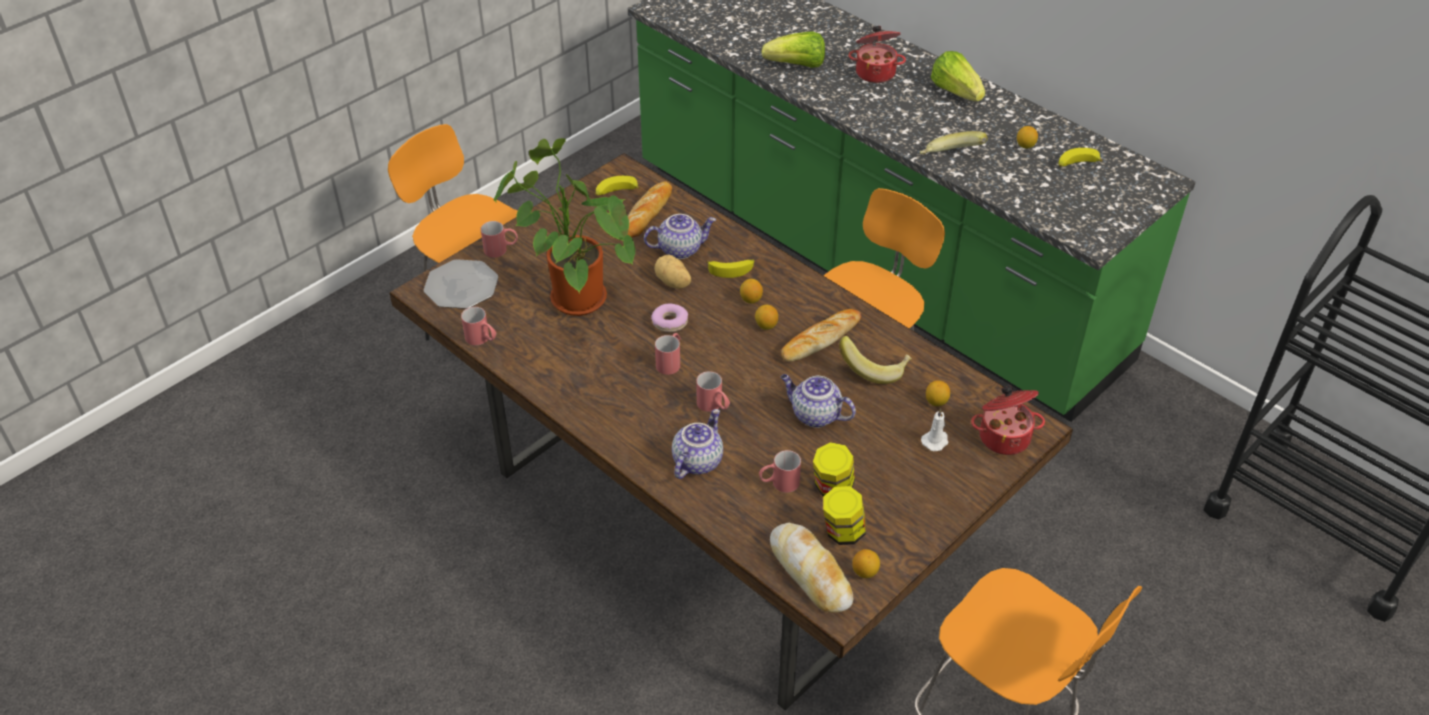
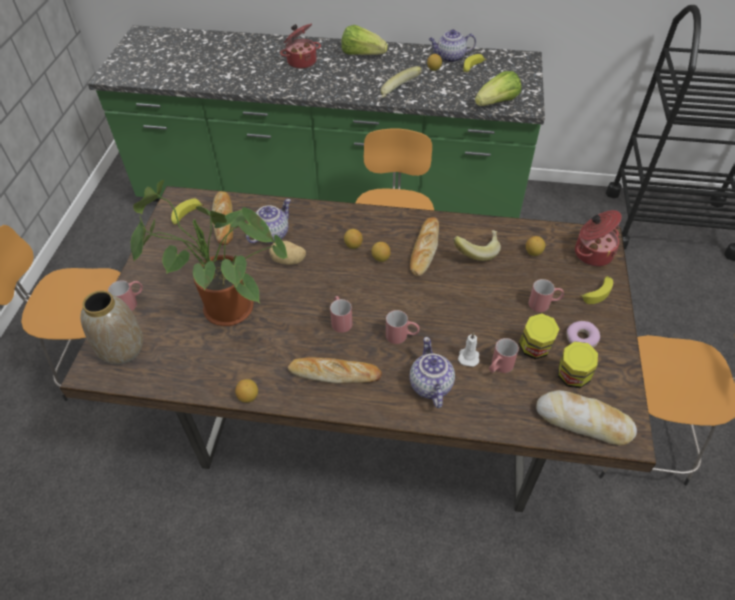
camera: 35 degrees left, 5 degrees up
(461, 286) = (122, 348): plate -> vase
(482, 339) = (178, 384): red mug -> red mug (544, 304)
(620, 403) = (334, 373): none -> bread
(670, 322) = (313, 291): donut -> donut (581, 338)
(731, 270) = (320, 231): banana -> banana (597, 292)
(797, 65) = (246, 76): lettuce -> lettuce (497, 103)
(814, 415) = (472, 303): teapot -> teapot (450, 57)
(865, 572) = (613, 397): lemon -> lemon (248, 396)
(935, 441) = (559, 278): white candle -> white candle (468, 356)

